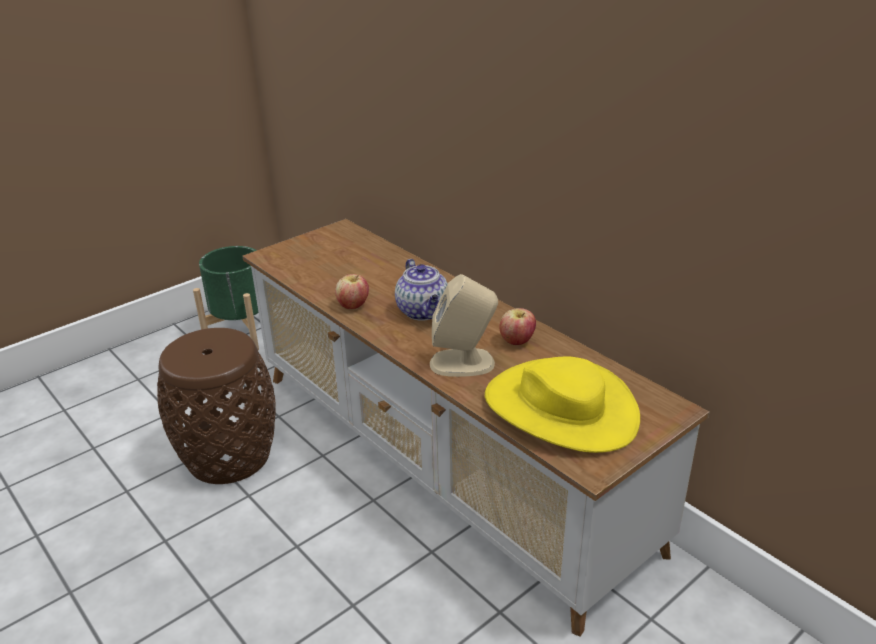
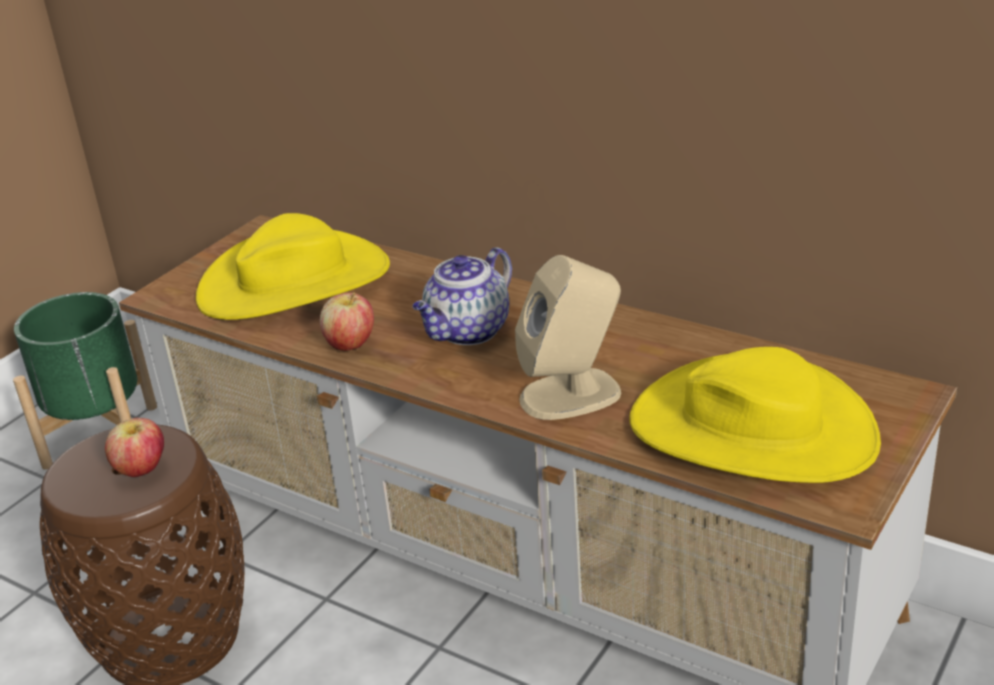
camera: 15 degrees left, 0 degrees up
(343, 262) = (294, 281): none -> yellow hat
(424, 312) = (468, 332): teapot -> teapot turned 75 degrees clockwise
(517, 341) = (633, 347): apple -> apple (141, 470)

